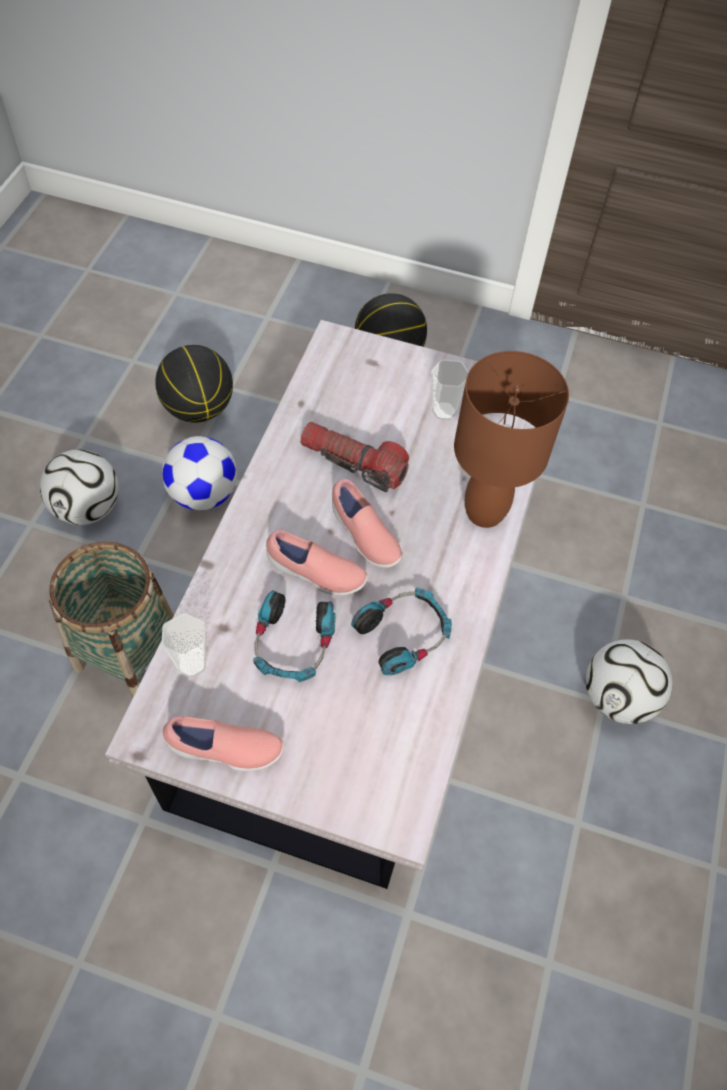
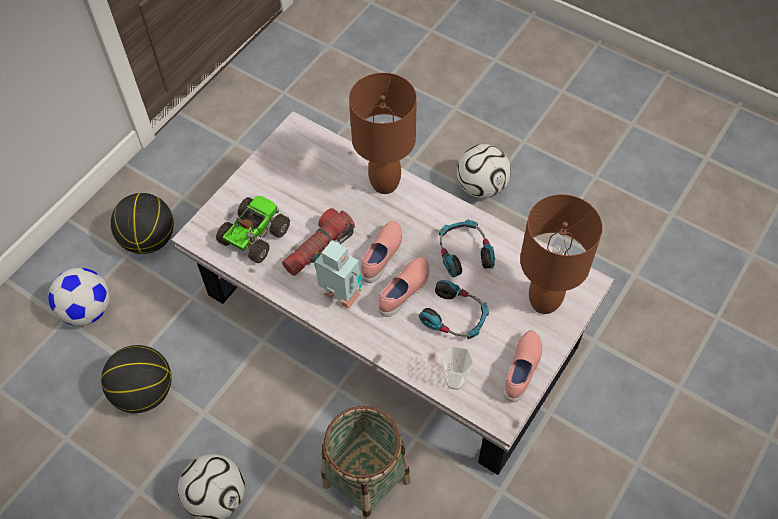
camera: 70 degrees left, 0 degrees up
(203, 494) = (236, 404): football -> football (87, 310)
(286, 504) = (341, 298): none -> toy robot
(348, 761) = (544, 303): none -> brown table lamp
(349, 393) = (253, 236): none -> toy truck
(364, 536) = (382, 257): pink shoe -> pink shoe turned 45 degrees counterclockwise
(444, 411) = (292, 183): cup -> none

